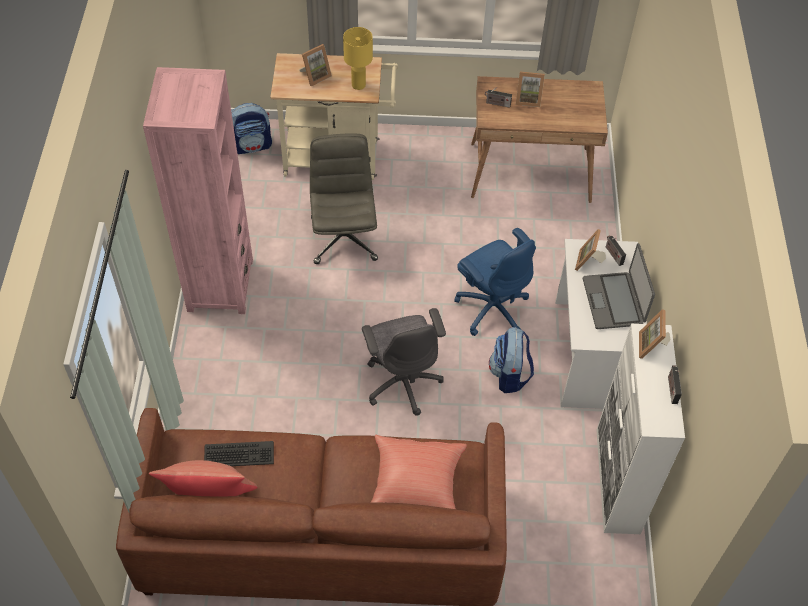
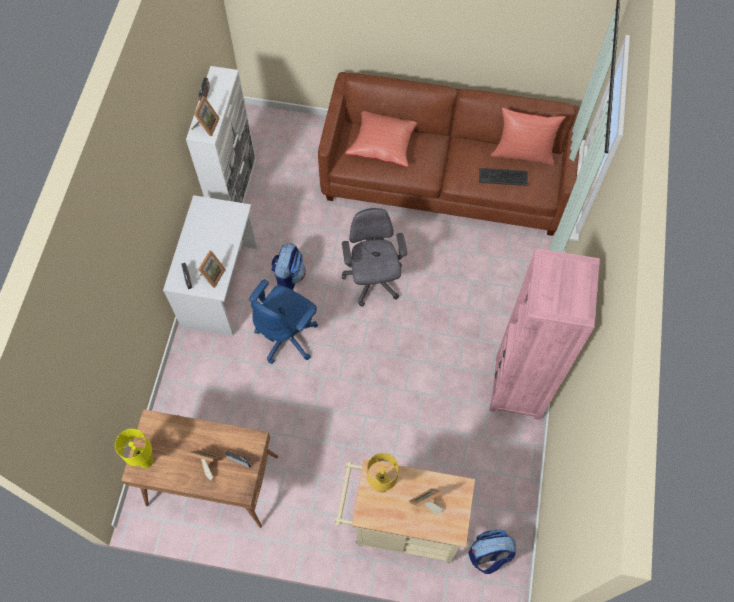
camera: 170 degrees left, 10 degrees up
(343, 237) = (405, 425): grey office chair -> none
(491, 307) = (288, 336): blue office chair -> blue office chair turned 120 degrees counterclockwise
(586, 95) = (145, 461): none -> yellow table lamp
(614, 301) = (204, 238): laptop -> none

